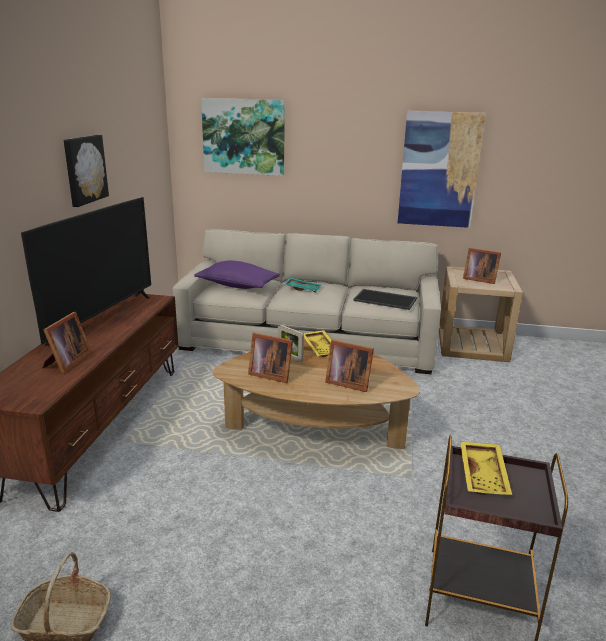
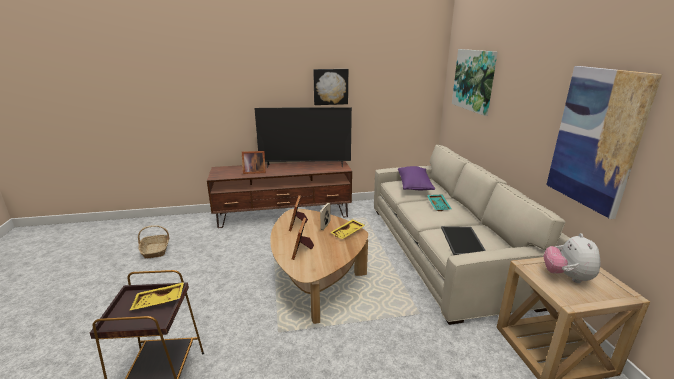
camera: 70 degrees right, 0 degrees up
(478, 279) = (567, 277): picture frame -> plush toy

